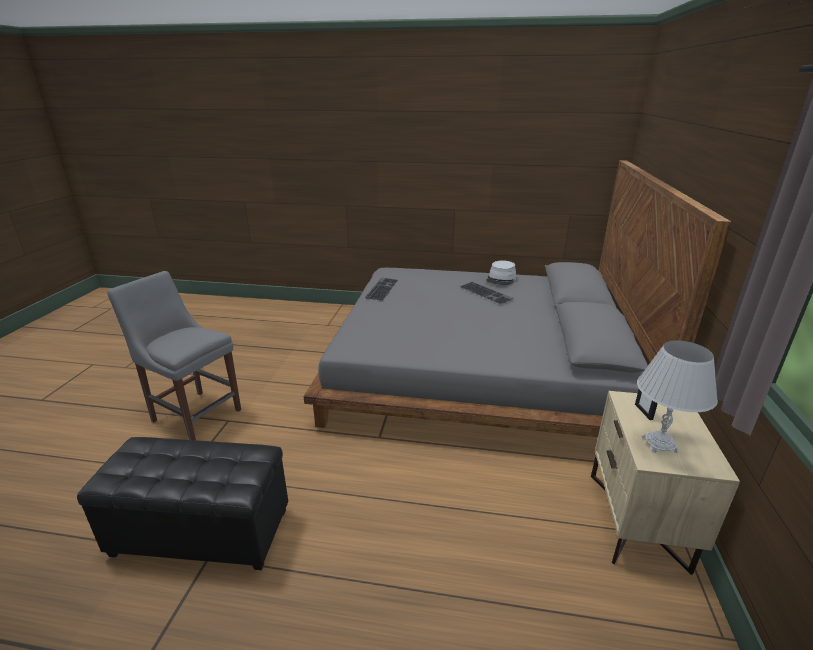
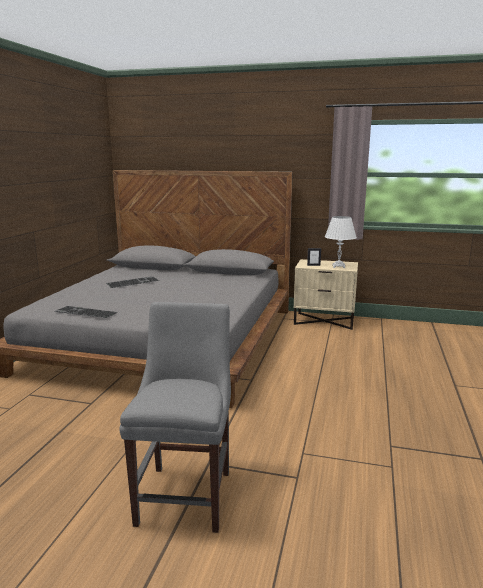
camera: 85 degrees left, 10 degrees down
(194, 414) = (186, 493): grey chair -> grey chair turned 150 degrees clockwise
(202, 532) = (367, 453): black ottoman -> none
(501, 279) = (106, 277): grey hat -> none

